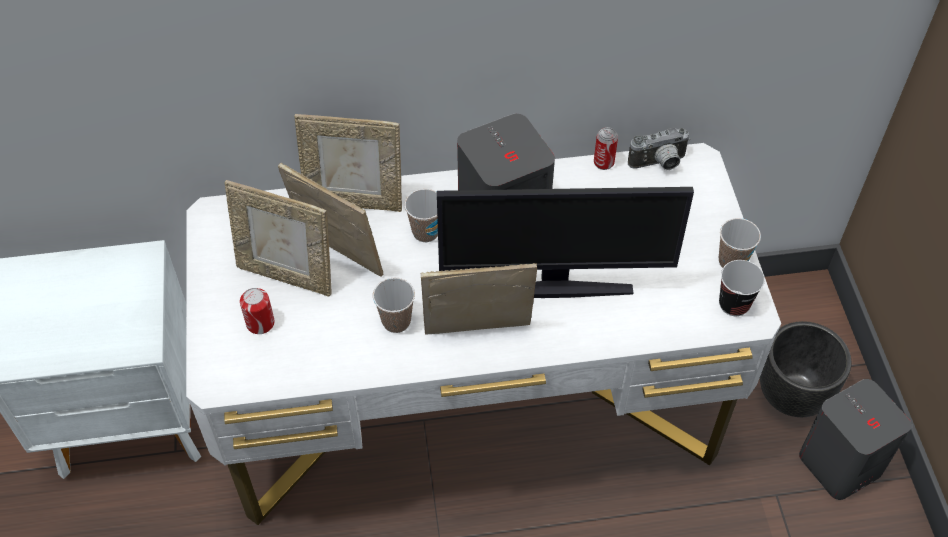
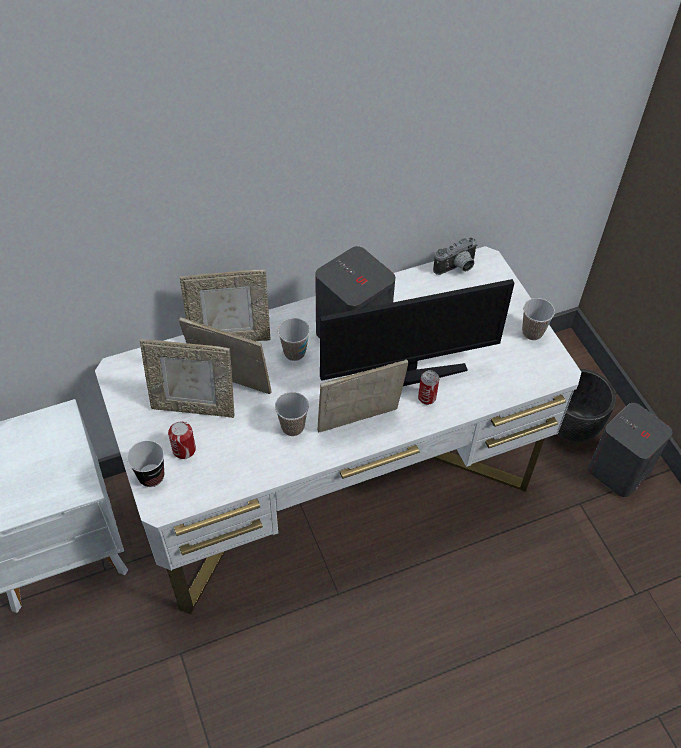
camera: 15 degrees left, 0 degrees up
(603, 163) = (415, 274): can -> can (426, 398)
(734, 304) = (543, 364): cup -> cup (151, 476)

